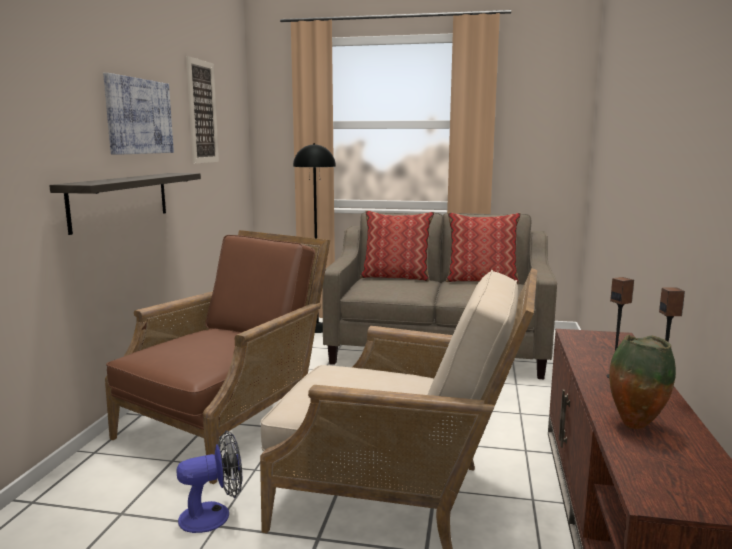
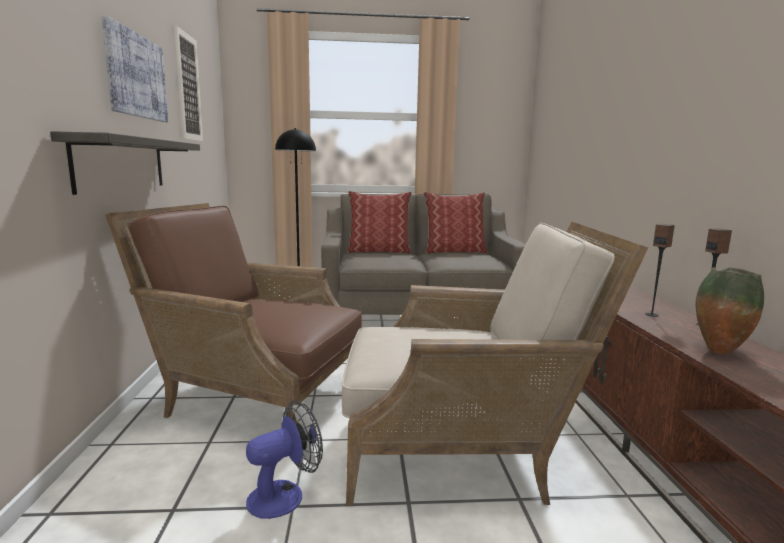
camera: 15 degrees left, 0 degrees up
(228, 422) = (253, 396): brown armchair -> brown armchair turned 90 degrees counterclockwise

